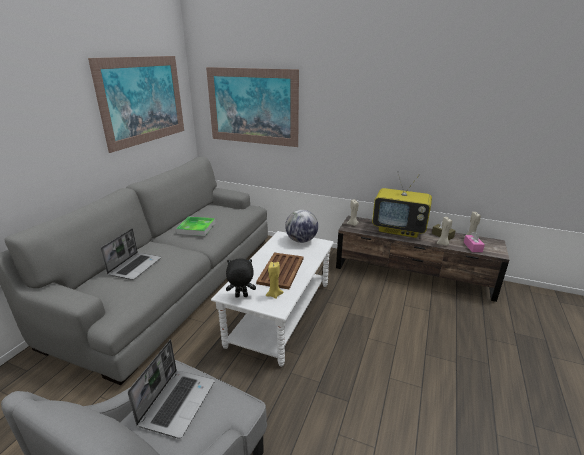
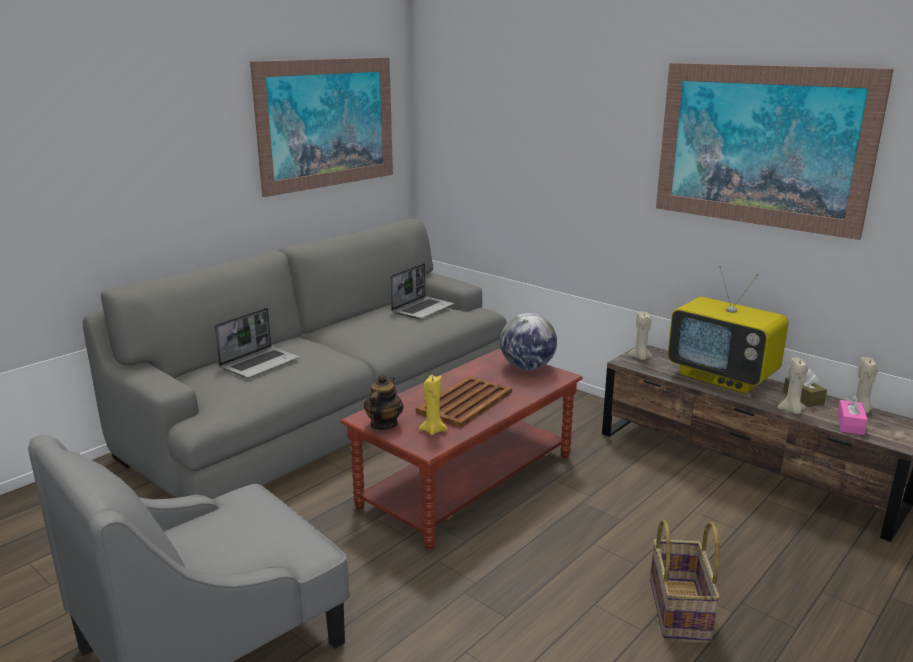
camera: 20 degrees right, 5 degrees down
(177, 402) = (234, 524): laptop -> laptop (422, 309)
(196, 228) = (372, 327): tray -> none
(241, 297) = (383, 424): black plush toy -> teapot
(252, 106) = (499, 141): picture -> picture (761, 146)
(281, 313) = (468, 480): white coffee table -> brown coffee table
(432, 368) = (680, 609): none -> basket

